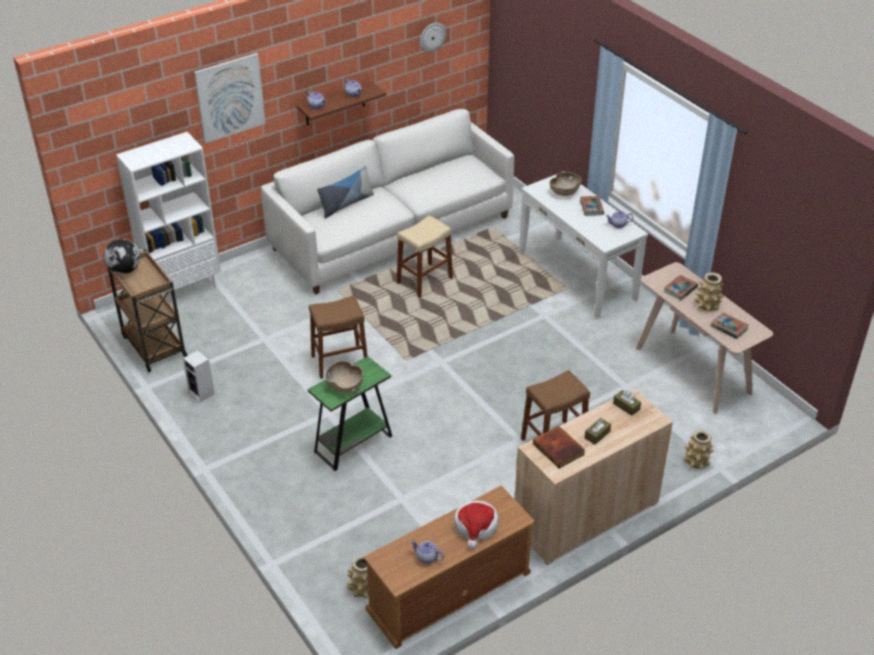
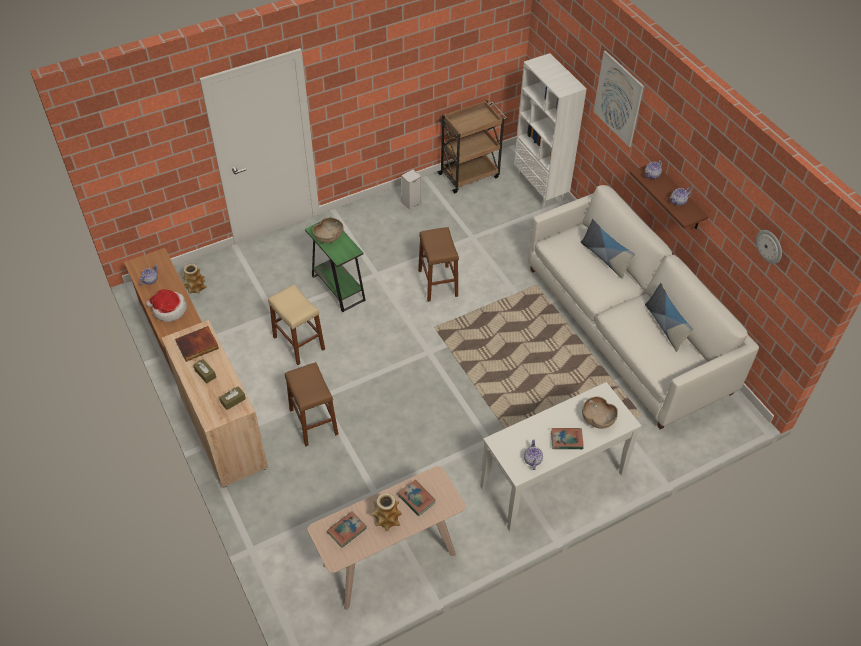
camera: 95 degrees right, 10 degrees up
(125, 270) = (482, 112): globe -> none
(424, 280) = (548, 349): beige stool -> beige stool (299, 343)
(431, 172) = (665, 326): none -> pillow
(696, 461) = (264, 531): vase -> none

